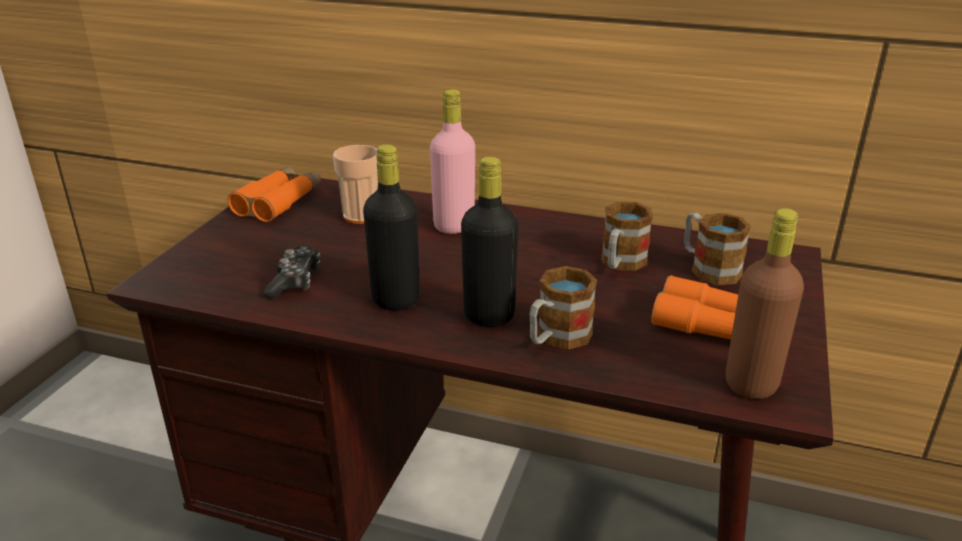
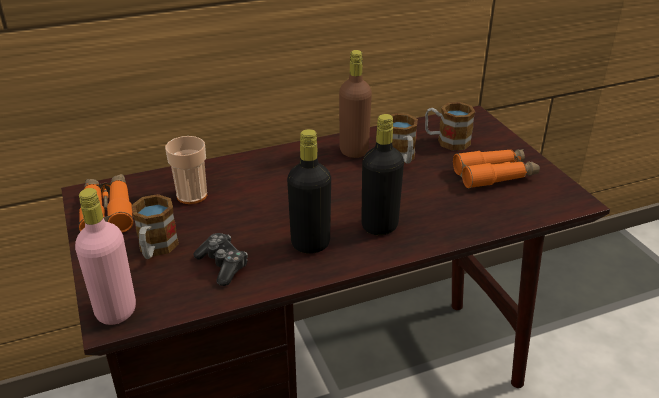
camera: 40 degrees left, 5 degrees up
(454, 226) = (268, 175): pink bottle -> pink bottle (116, 311)
(557, 338) = (433, 221): mug -> mug (156, 249)
(751, 384) = (548, 199): brown bottle -> brown bottle (354, 151)

